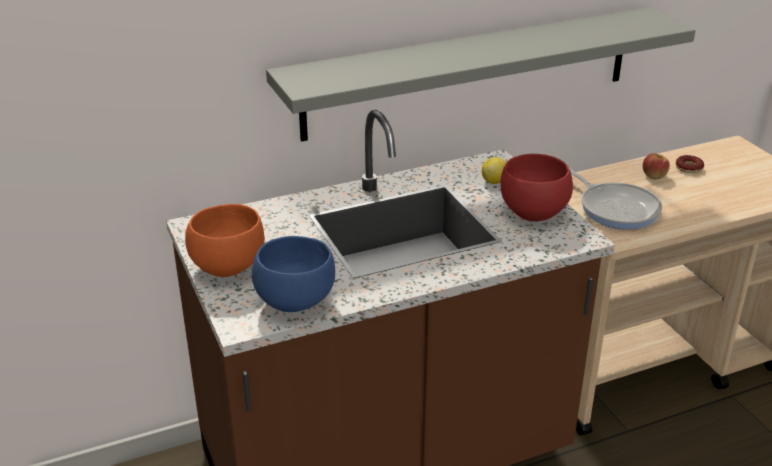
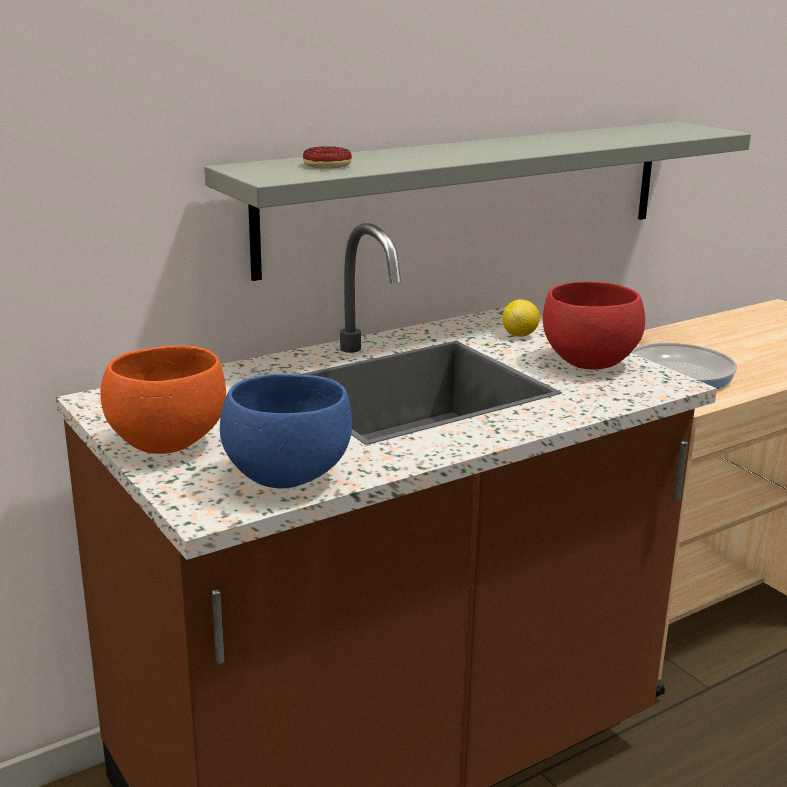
camera: 10 degrees left, 10 degrees down
(654, 176) = (701, 339): apple -> none
(688, 167) = (739, 329): donut -> donut (327, 165)

